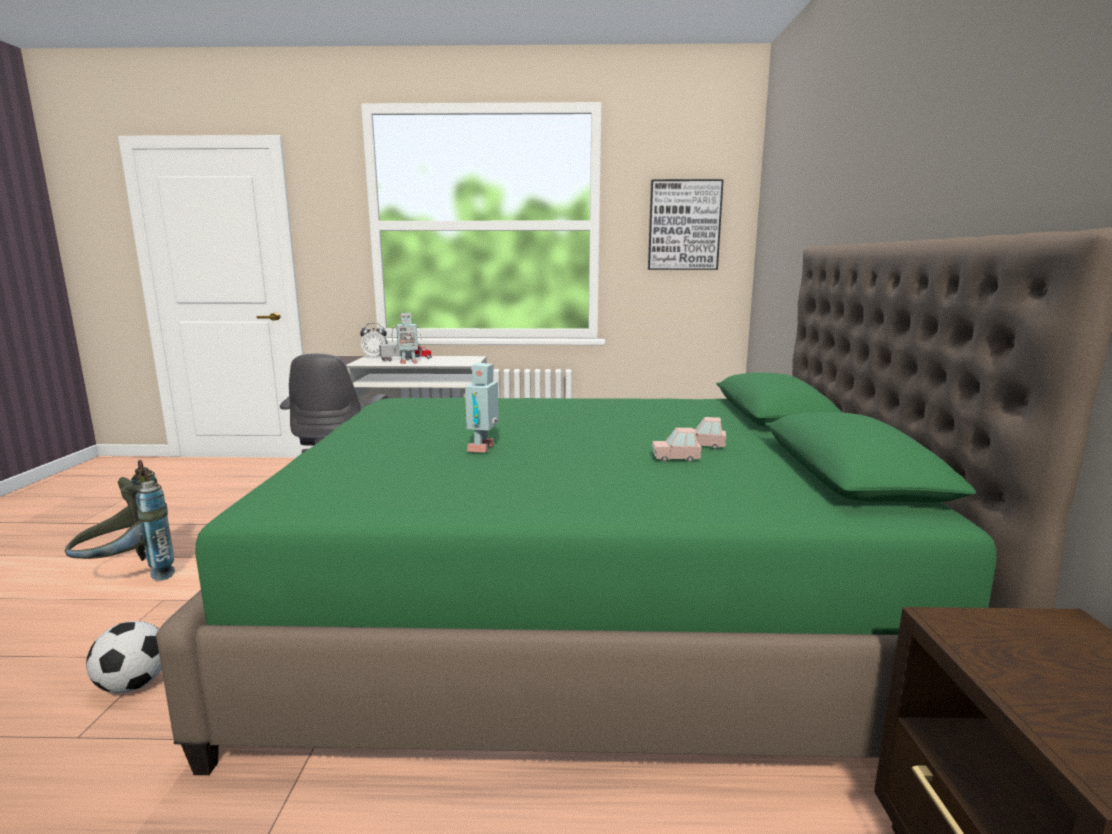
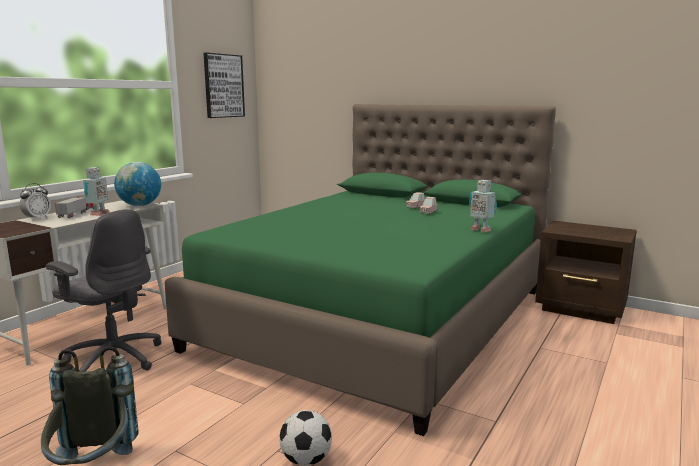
camera: 60 degrees left, 0 degrees up
(463, 362) = (140, 205): none -> globe
(484, 448) = (369, 230): toy robot -> toy robot (480, 230)

